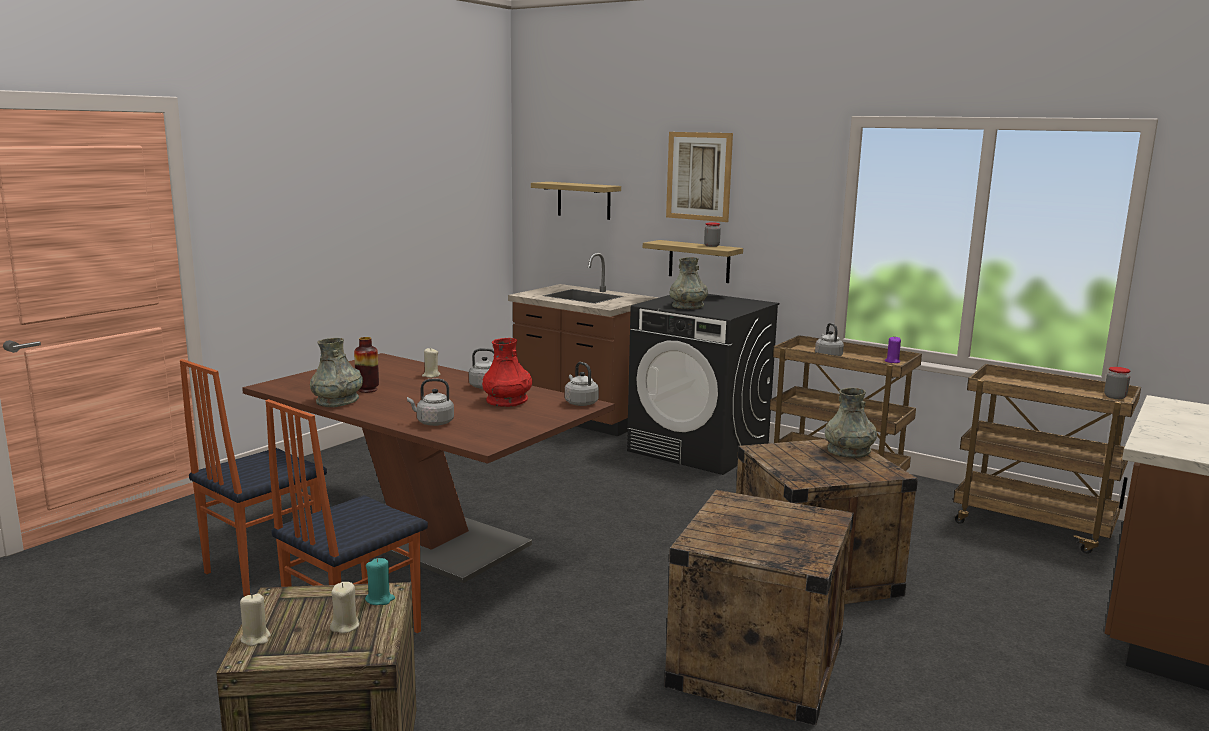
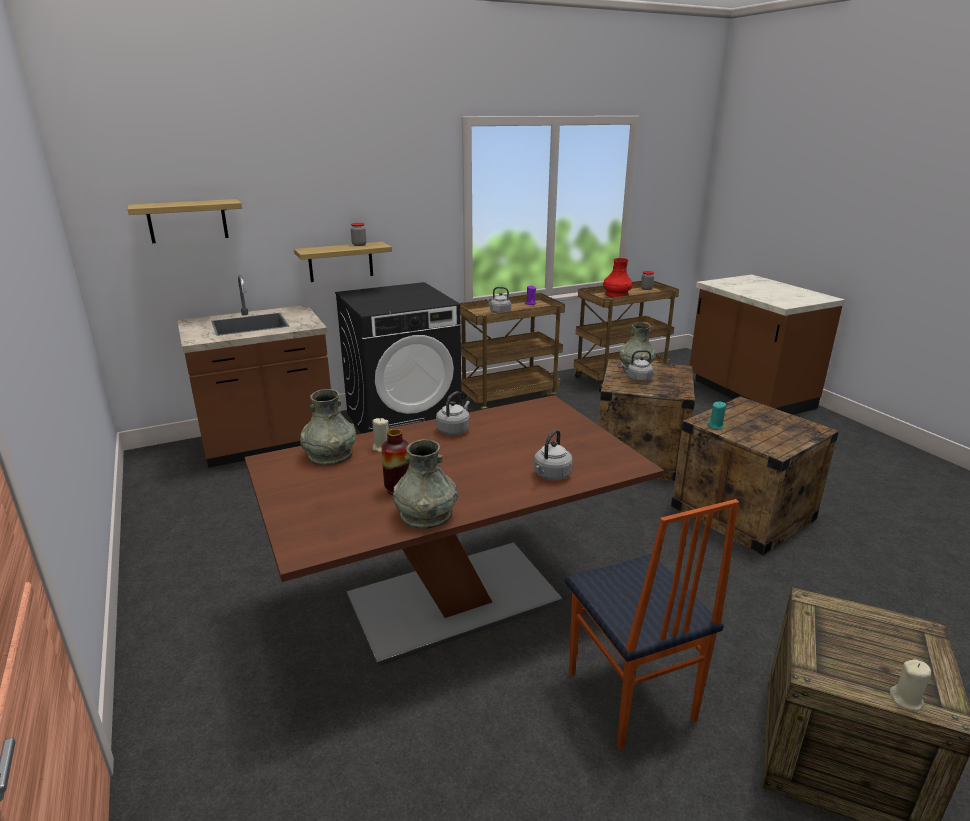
camera: 60 degrees left, 10 degrees up
(262, 569) = (433, 744): chair -> none
(345, 626) = (879, 639): beige candle -> none
(380, 599) = (826, 610): turquoise candle -> turquoise candle (715, 426)
(507, 401) = (509, 431): red vase -> red vase (616, 295)
(580, 403) = (543, 405): grey kettle -> grey kettle (637, 379)
(688, 306) = (396, 303): grey vase -> grey vase (330, 454)
(699, 176) = (329, 180): picture -> none

